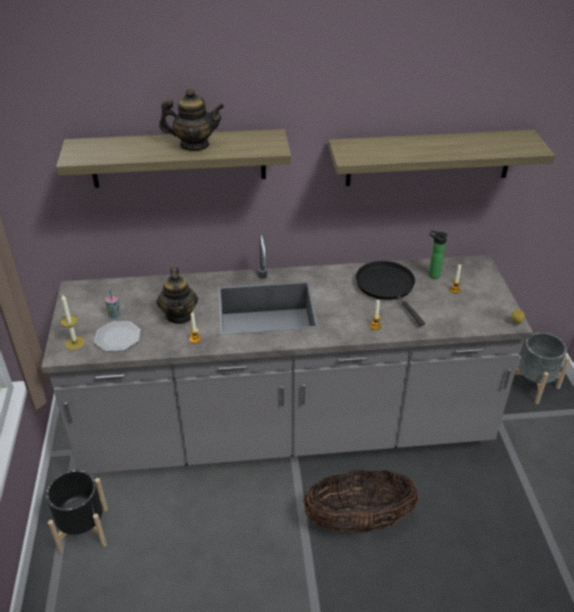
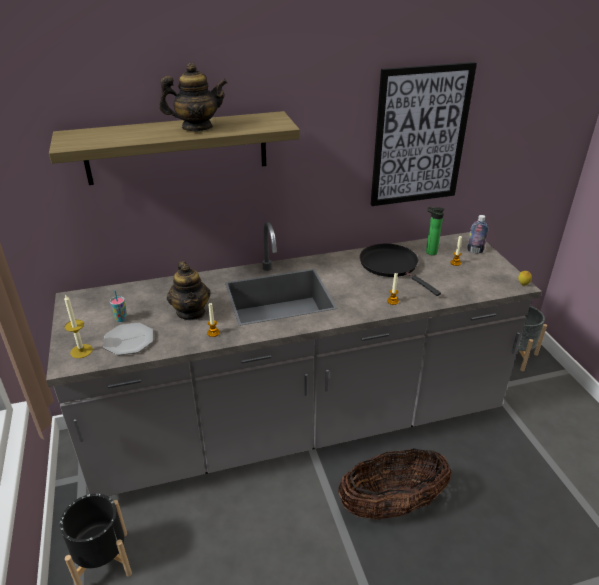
camera: 10 degrees left, 5 degrees down
(429, 158) = (420, 136): shelf -> picture
(480, 278) = (475, 251): none -> bottle

